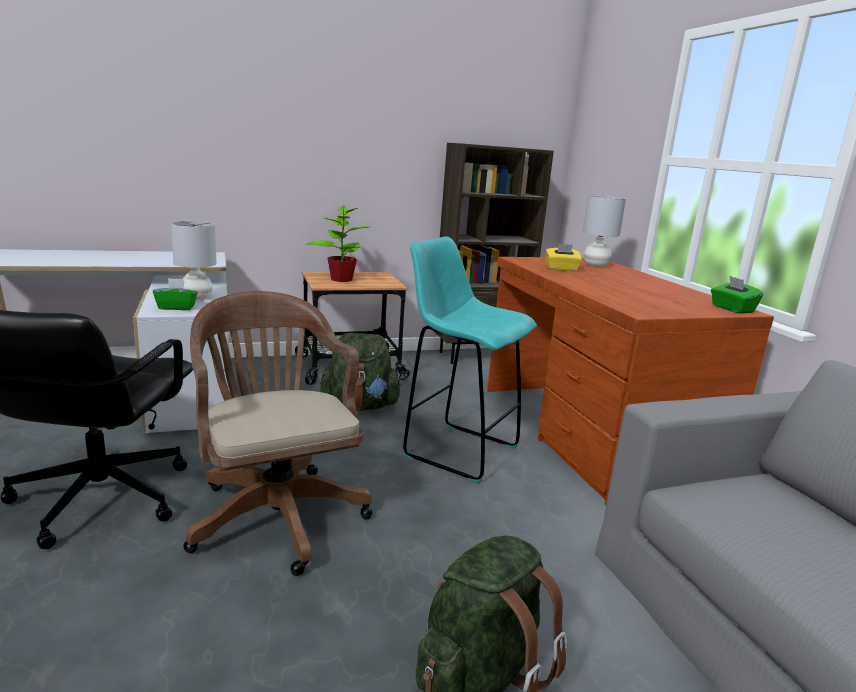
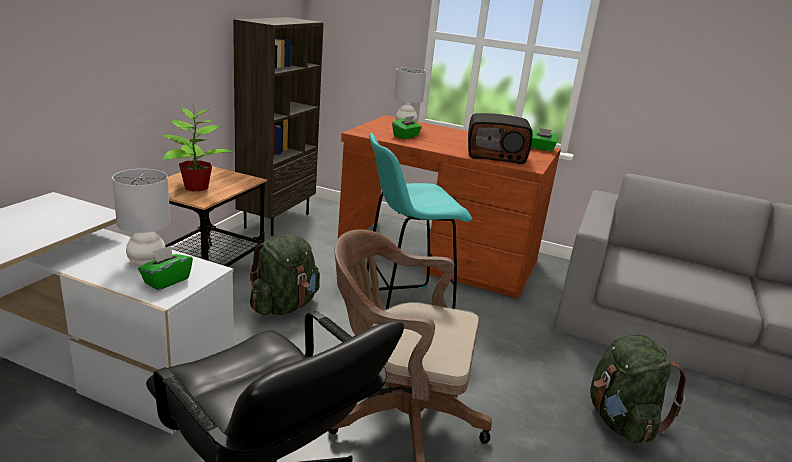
camera: 50 degrees left, 5 degrees up
(561, 269) = (406, 136): yellow tissue box -> green tissue box
(627, 297) = (496, 155): none -> radio

